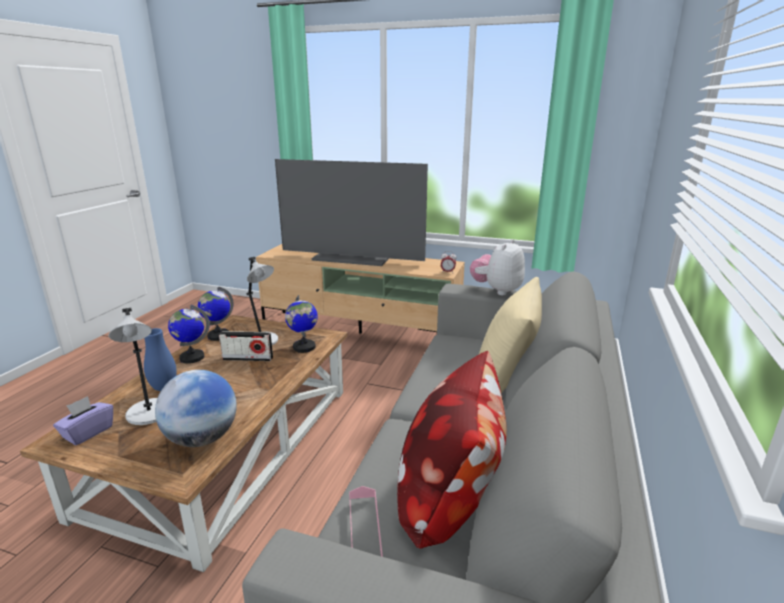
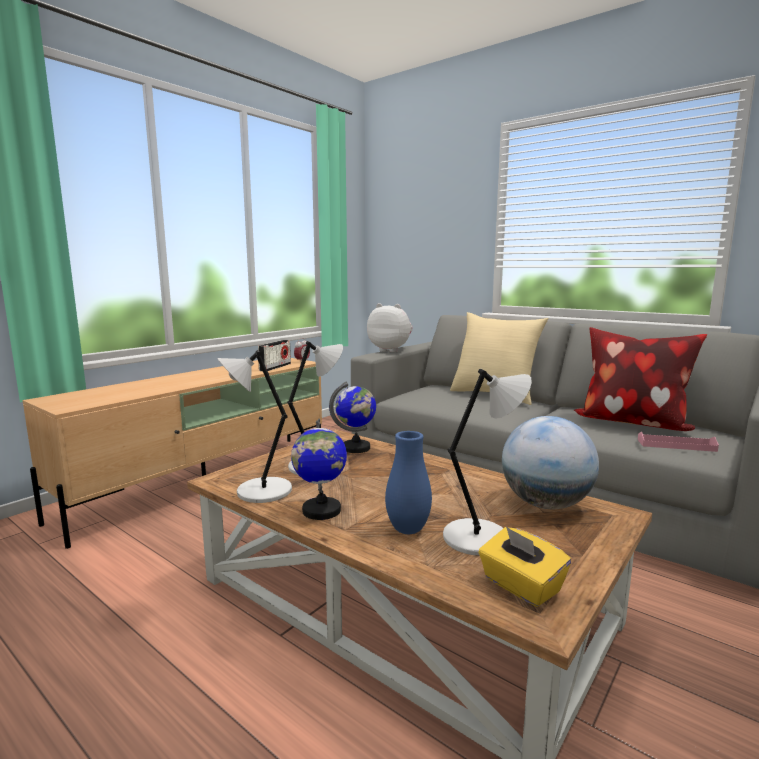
camera: 70 degrees left, 10 degrees down
(88, 432) = (520, 586): purple tissue box -> yellow tissue box
(218, 336) = (261, 492): globe -> grey table lamp
(248, 358) = (359, 476): radio -> radio (275, 367)
(353, 258) = (187, 379): television -> none
(497, 290) = (390, 350): plush toy -> plush toy turned 150 degrees clockwise

